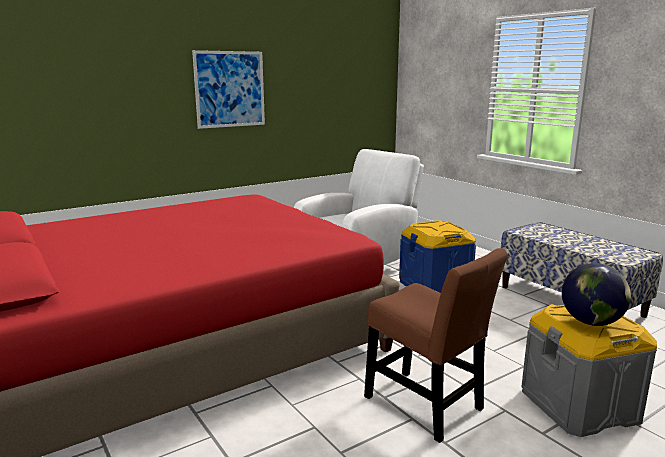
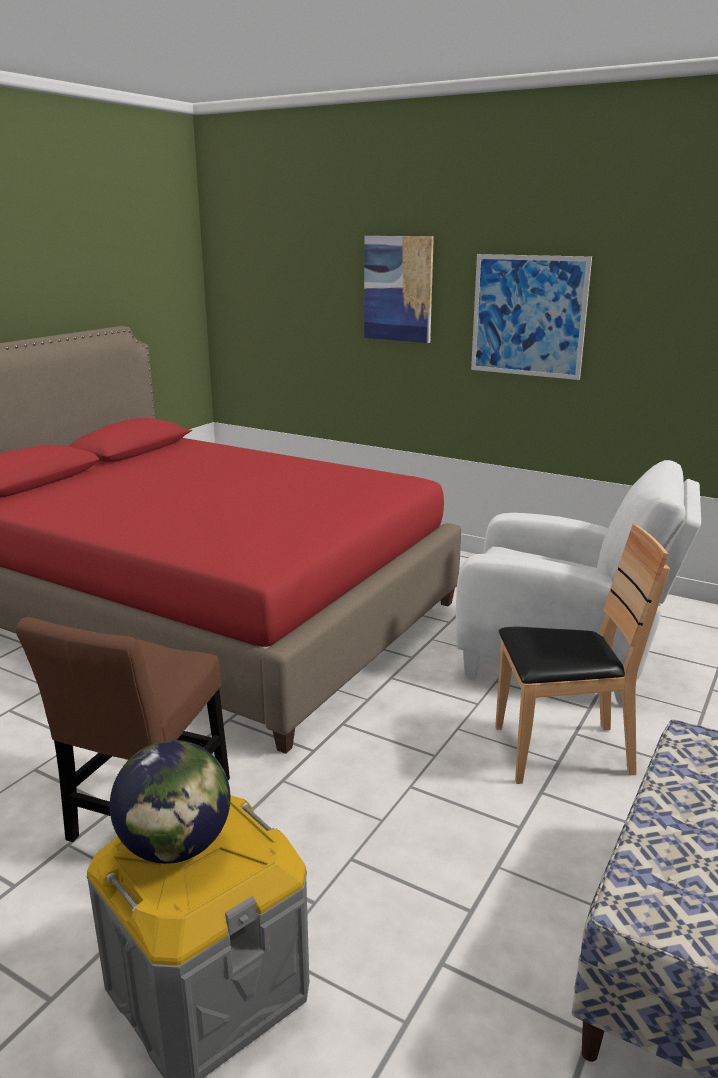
camera: 65 degrees right, 5 degrees up
(133, 76) = (398, 289): none -> picture
(435, 287) = (561, 752): blue storage box -> brown chair

